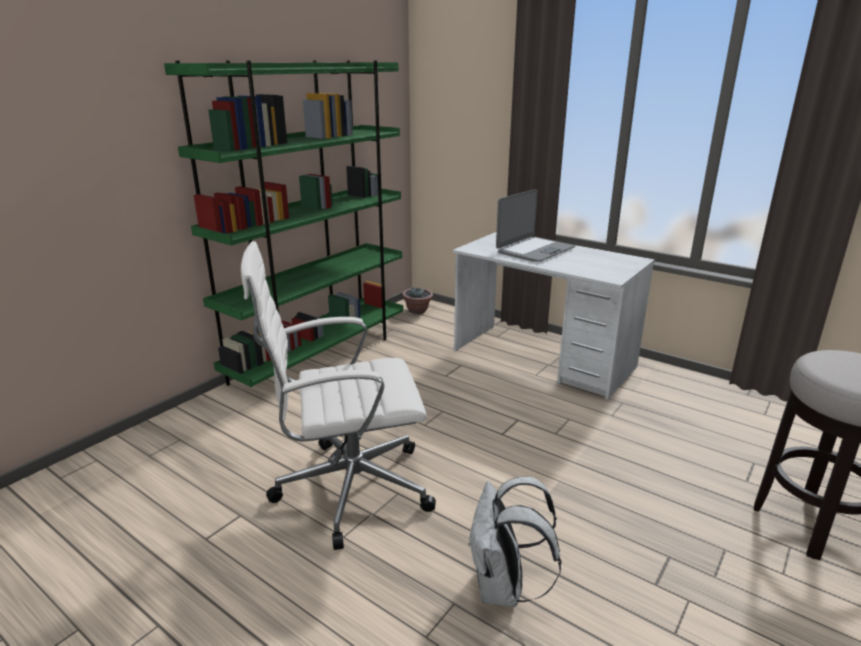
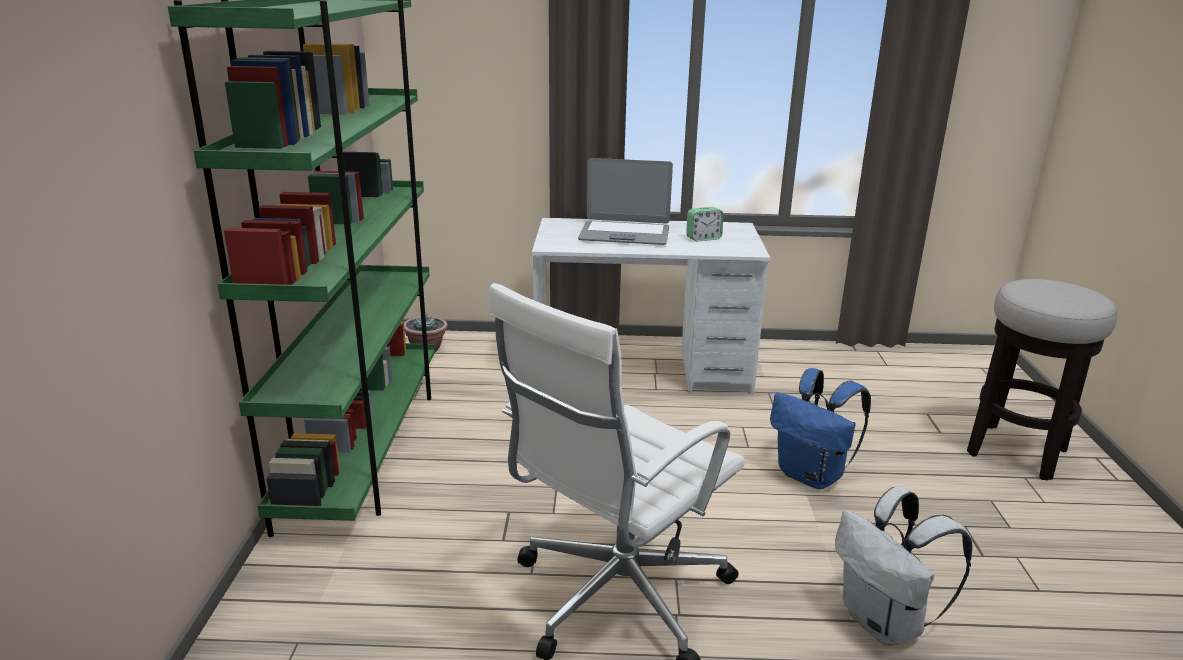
camera: 35 degrees left, 0 degrees up
(535, 250) = (624, 234): laptop -> laptop turned 90 degrees clockwise
(580, 470) = (812, 476): none -> blue backpack
(590, 263) = (703, 238): none -> alarm clock

